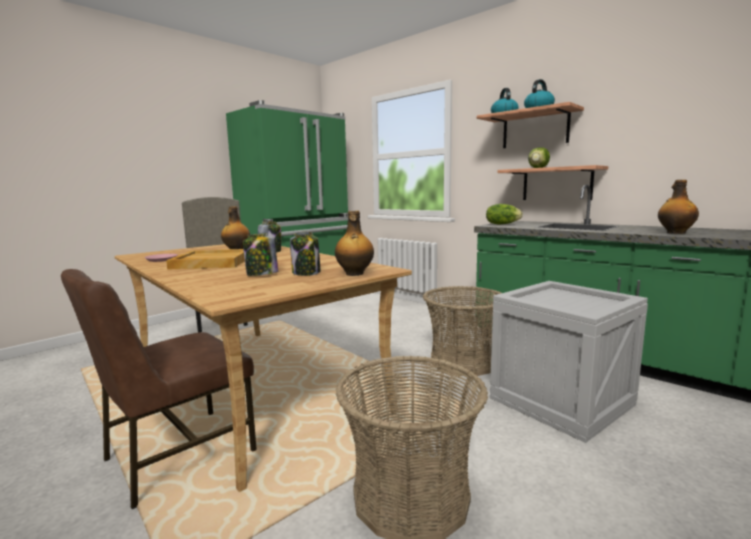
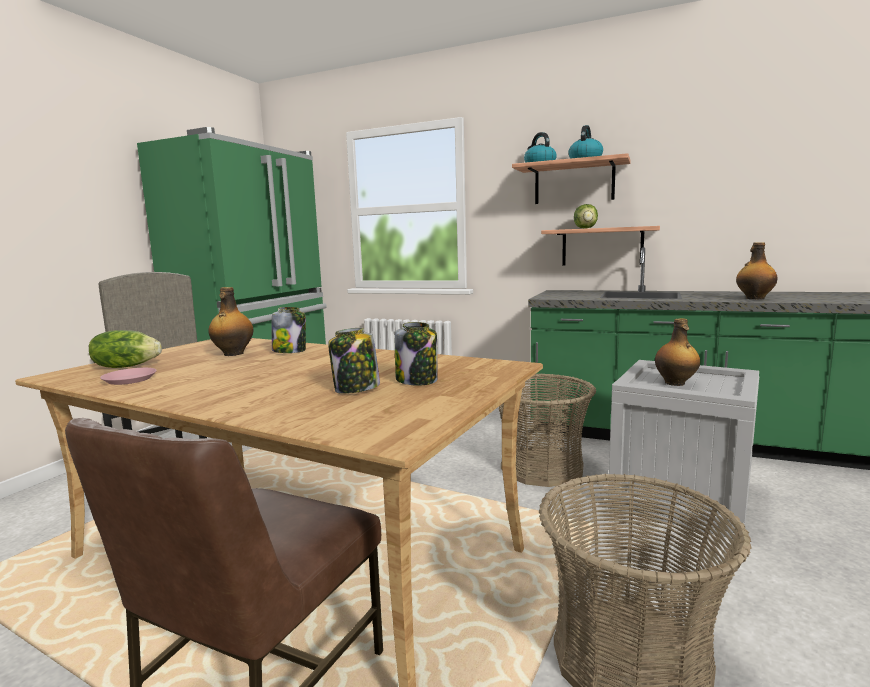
camera: 20 degrees left, 0 degrees up
(211, 262) = (231, 377): beige tray -> none
(354, 274) = (486, 376): bottle -> bottle (675, 383)
(502, 224) = (554, 295): lettuce -> lettuce (126, 366)

